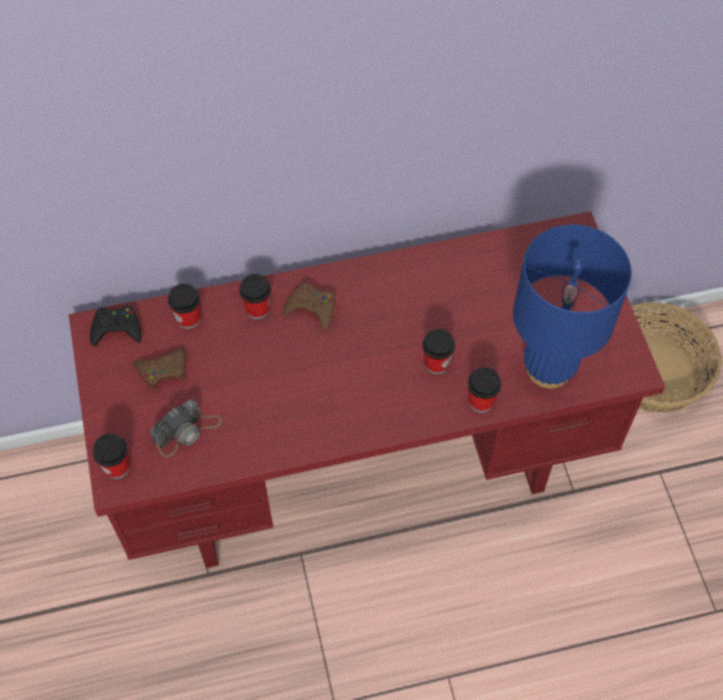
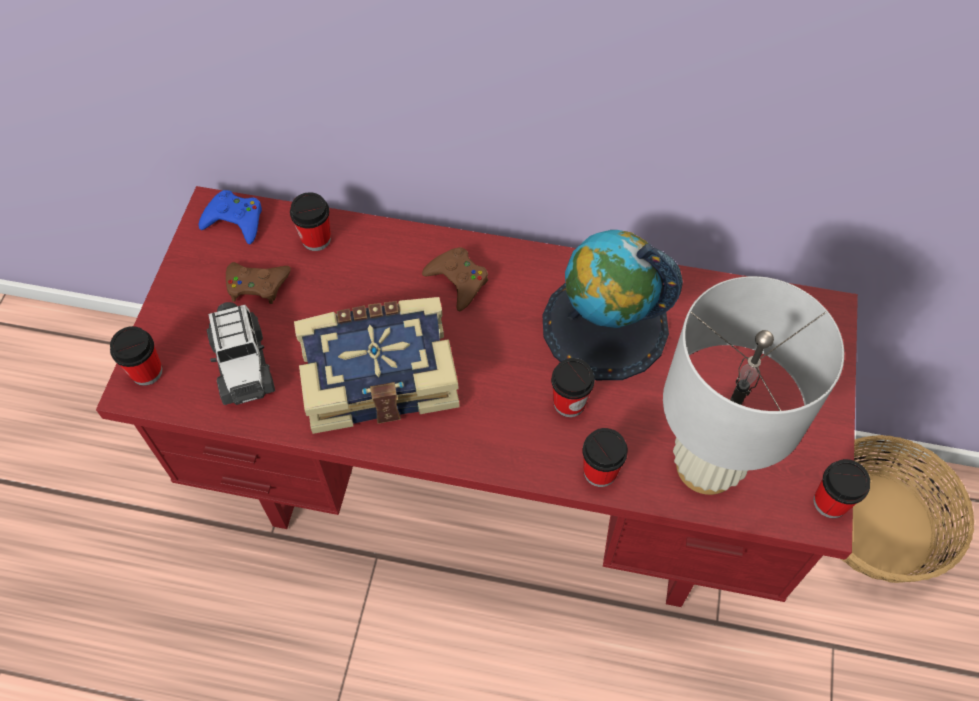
camera: 25 degrees right, 0 degrees up
(116, 329) = (235, 220): black game controller -> blue game controller
(187, 432) = (243, 363): camera -> toy car
(257, 309) = (397, 258): cup -> cup (830, 502)
(291, 398) = (378, 373): none -> book
(433, 300) = (604, 326): none -> globe
(549, 368) = (707, 466): blue table lamp -> white table lamp

